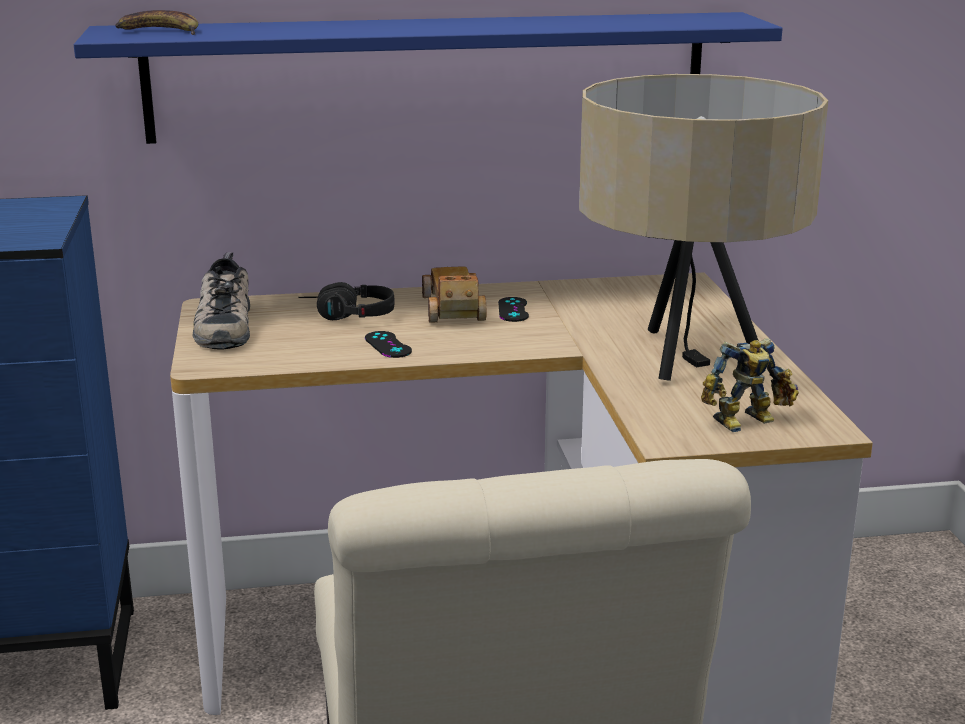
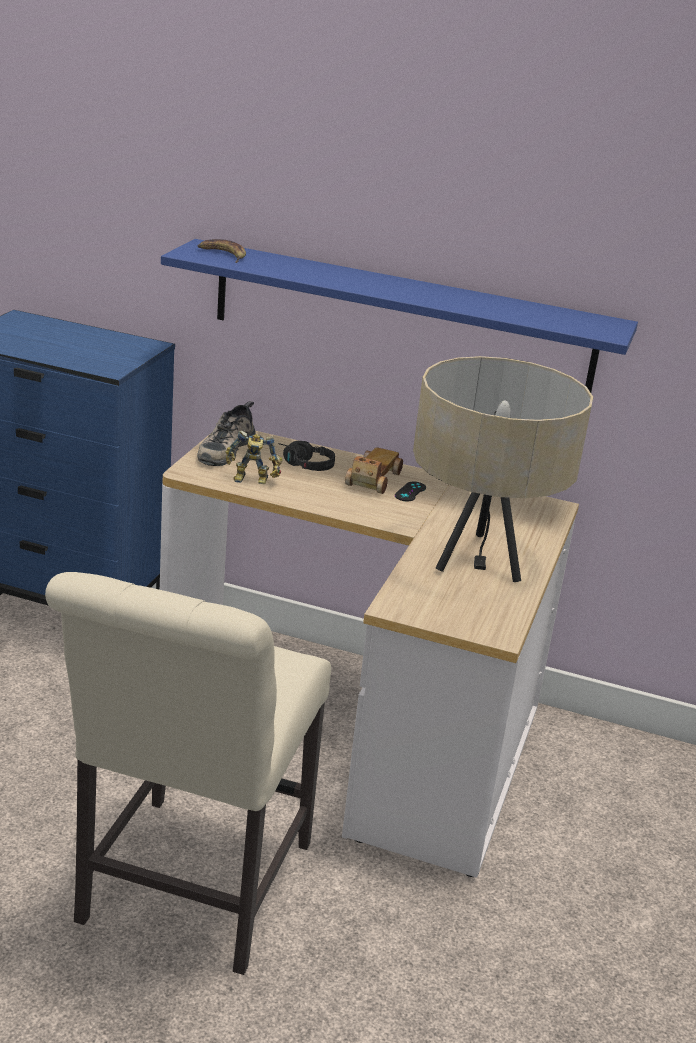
camera: 25 degrees right, 5 degrees up
(388, 345) = (304, 492): black game controller -> none
(748, 422) = (455, 614): toy robot -> toy robot (252, 480)

